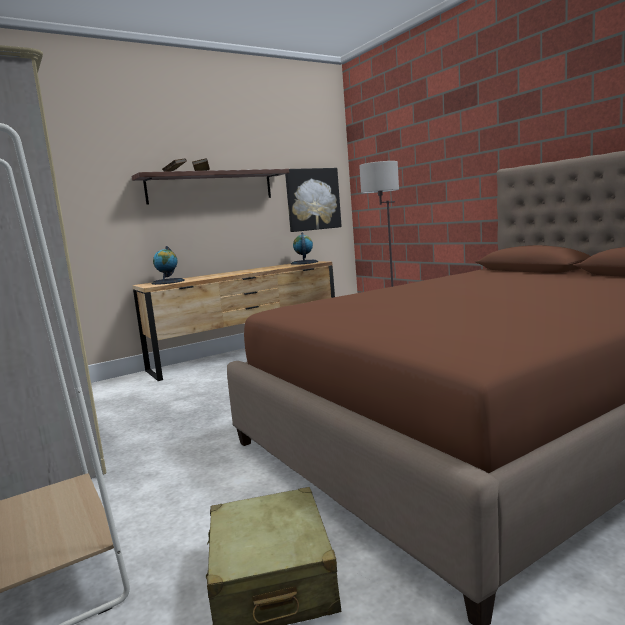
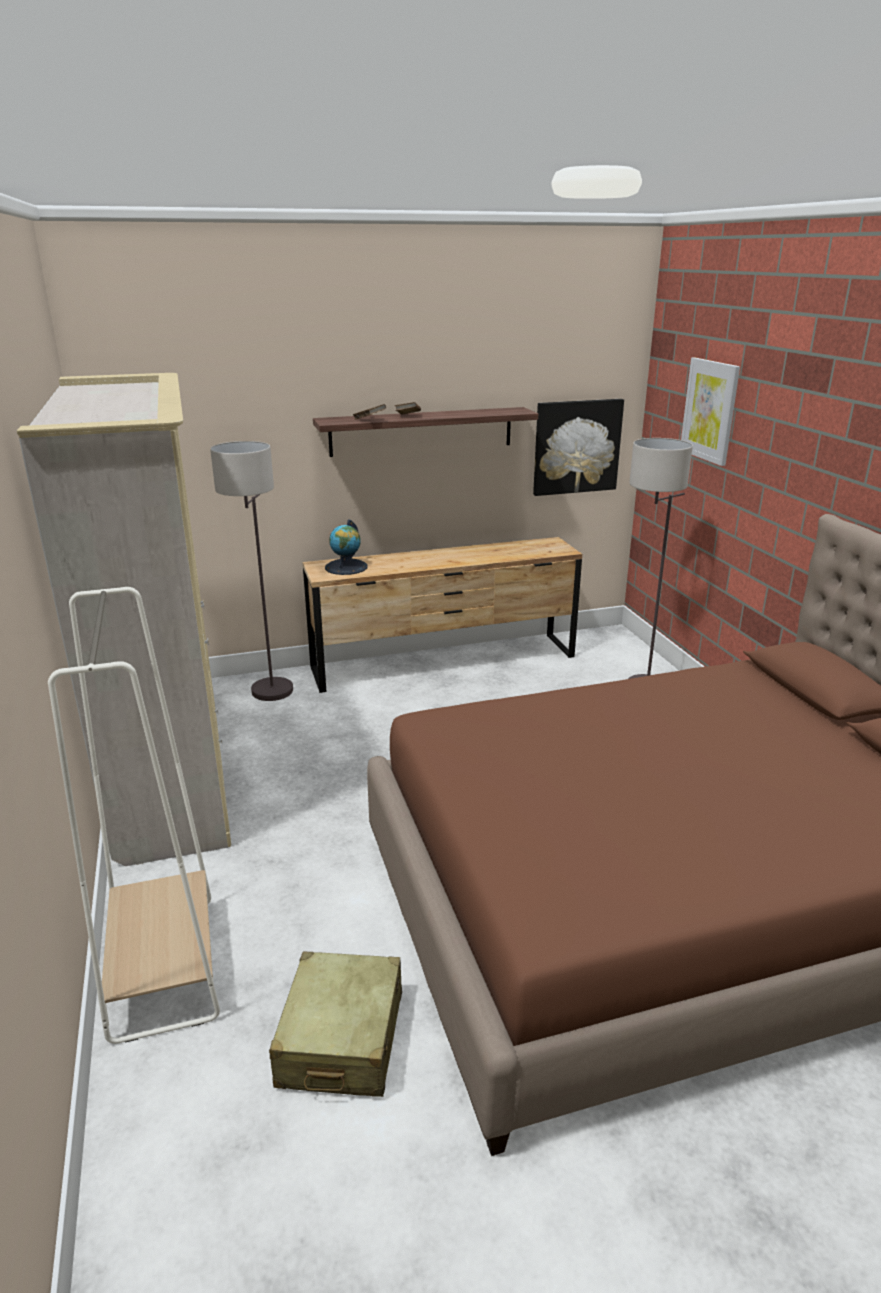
camera: 15 degrees right, 15 degrees up
(115, 390) = (268, 697): none -> grey floor lamp
(304, 262) = (544, 545): globe -> none
(397, 153) = (710, 410): none -> picture

